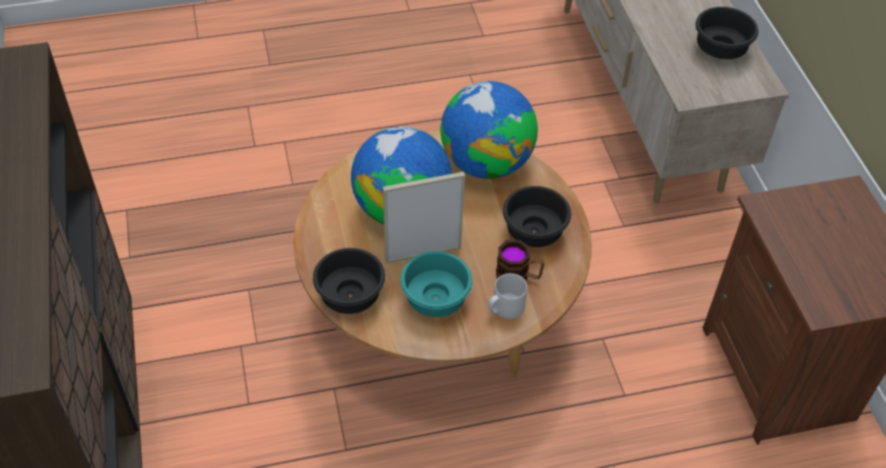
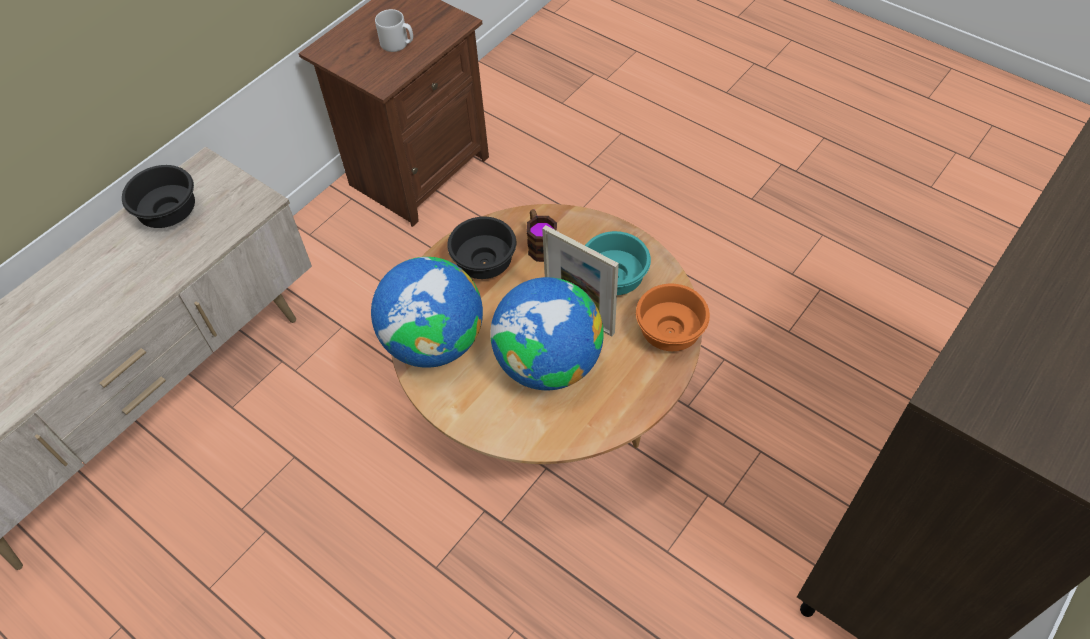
camera: 125 degrees left, 5 degrees up
(350, 298) = (671, 330): black bowl -> orange bowl
(505, 308) = (579, 234): grey mug -> grey mug (398, 44)

